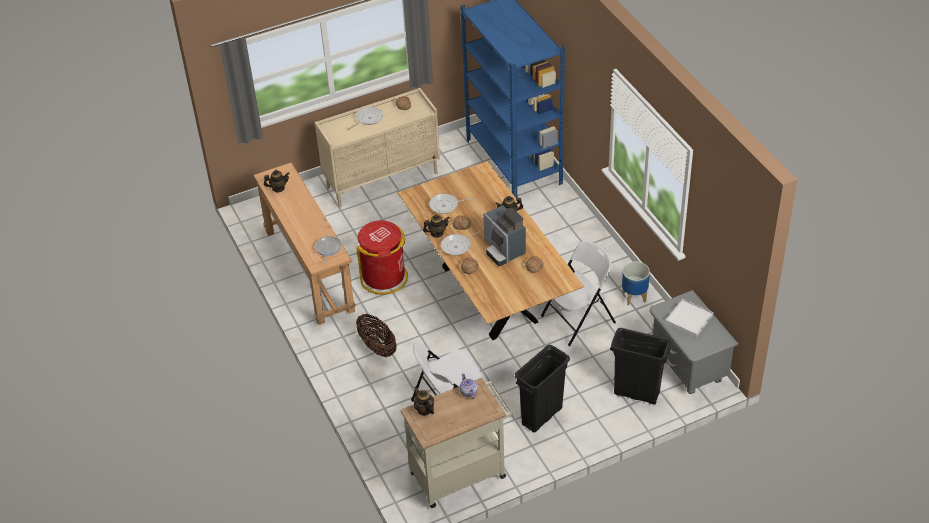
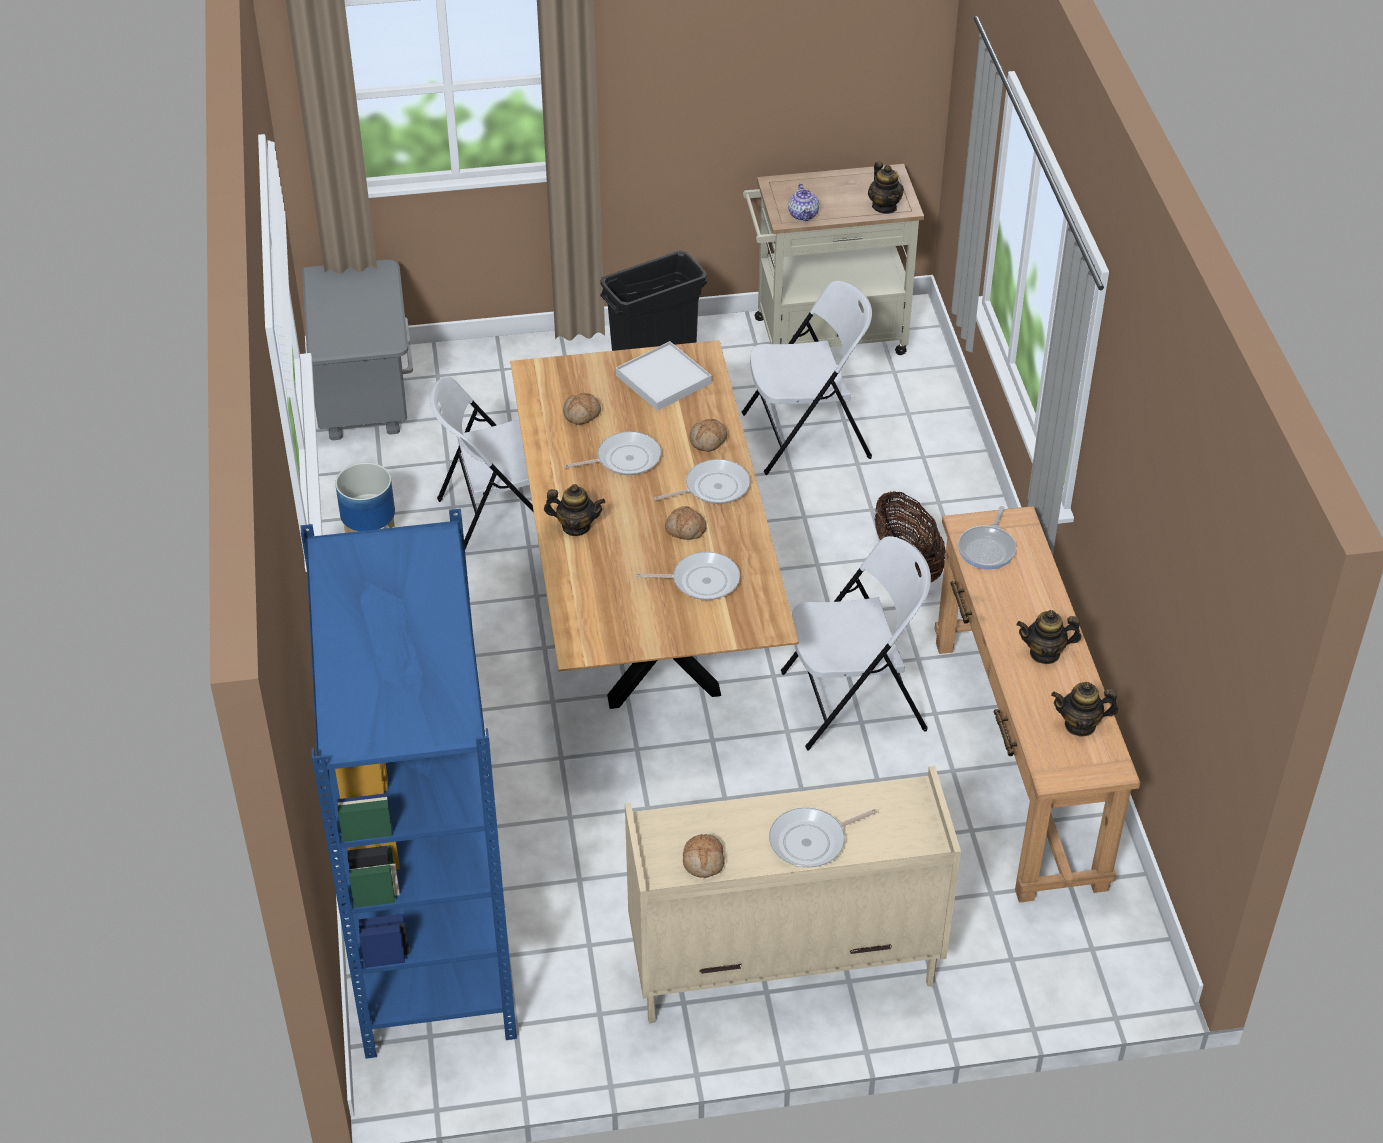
camera: 165 degrees left, 0 degrees up
(384, 277) = (853, 701): red trash can -> white chair
(437, 233) = (745, 524): teapot -> teapot (1045, 653)
(503, 250) = (624, 459): coffee machine -> frying pan
(636, 393) = (479, 382): black trash can -> none
(689, 319) = (353, 315): white tray -> white tray (663, 379)

